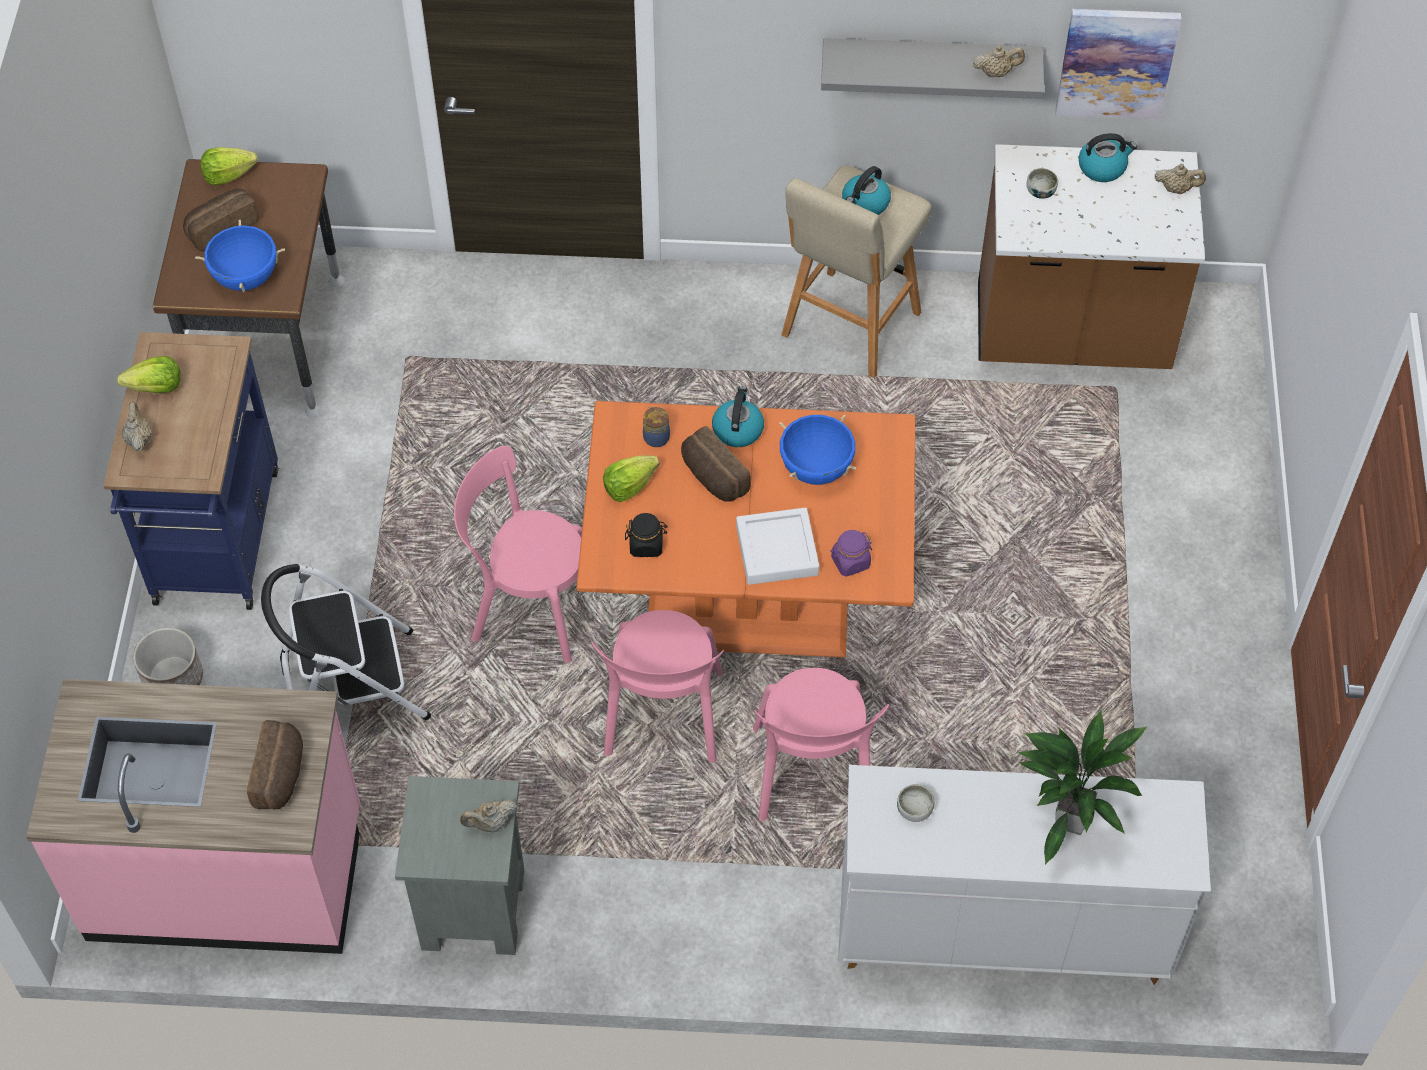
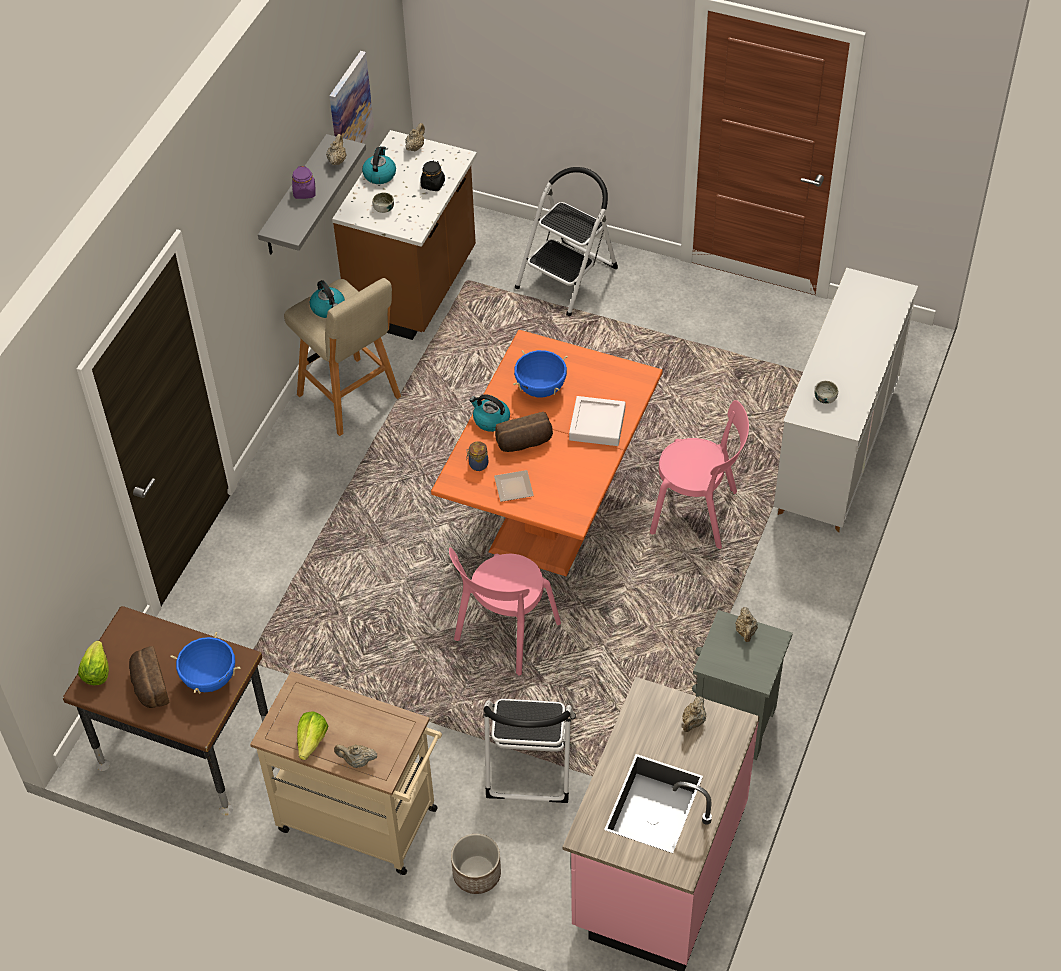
camera: 70 degrees left, 5 degrees down
(216, 541) = (362, 821): blue cart -> beige cart
(281, 775) = (693, 722): bread -> beige teapot
(629, 486) = (512, 488): lettuce -> plate
(646, 545) = (564, 491): black jar -> black jar (433, 184)
(663, 720) = (626, 581): pink chair -> none
(850, 562) = (620, 391): purple jar -> purple jar (304, 192)
(1069, 819) = (854, 331): potted plant -> none
(1184, 504) = (569, 276): none -> step ladder

